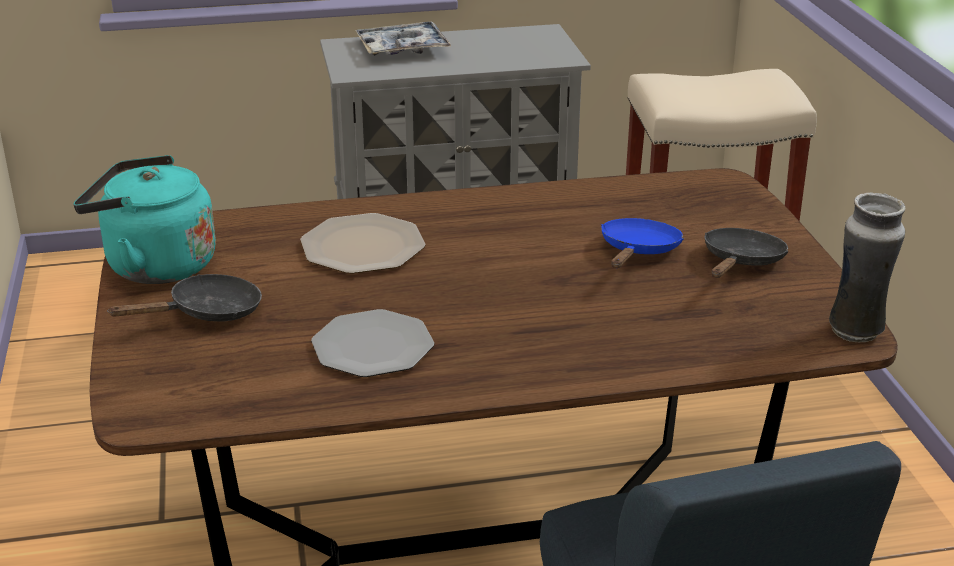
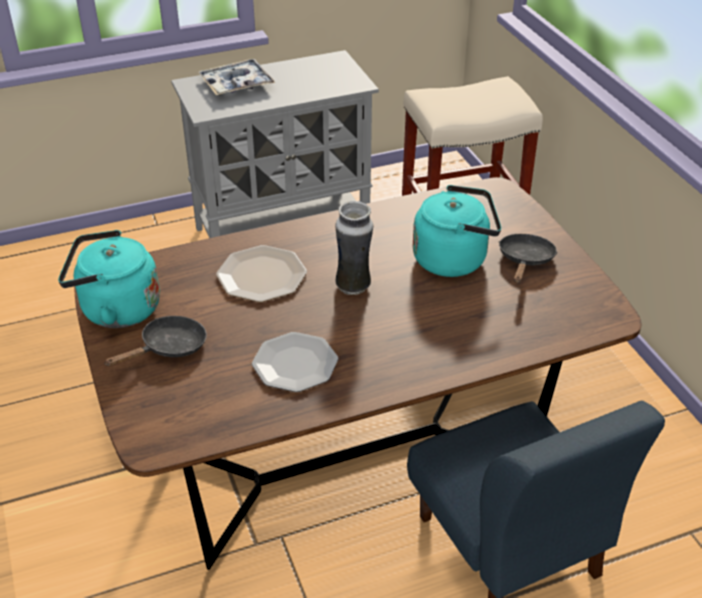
camera: 10 degrees left, 10 degrees up
(638, 251) = (454, 259): blue frying pan -> turquoise kettle
(856, 332) = (613, 312): vase -> vase (353, 286)

